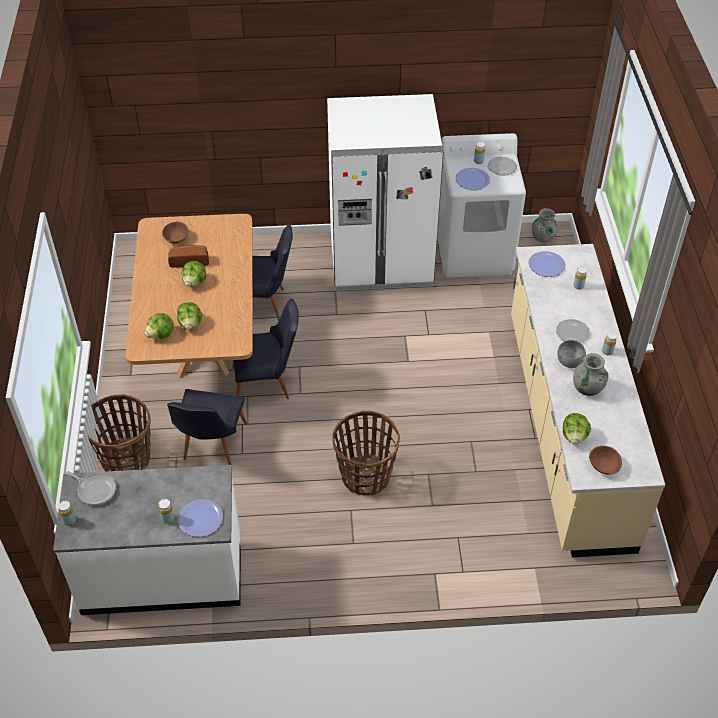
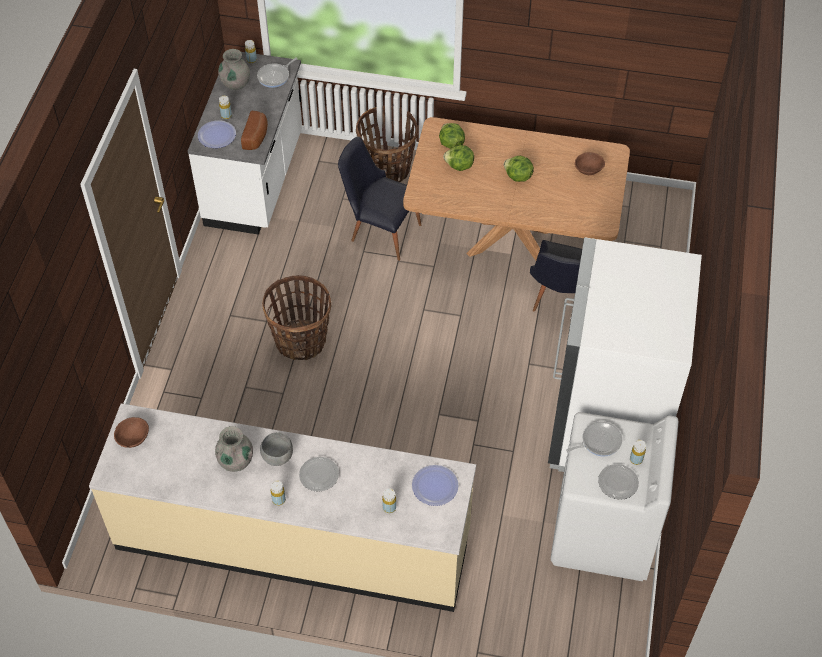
camera: 105 degrees right, 5 degrees up
(189, 261) = (551, 176): bread -> bread (257, 137)
(268, 383) = (445, 285): black chair -> none
(472, 180) = (599, 441): plate -> frying pan
(543, 238) = (614, 626): grey vase -> grey vase (236, 83)
(574, 436) = (180, 426): lettuce -> none

